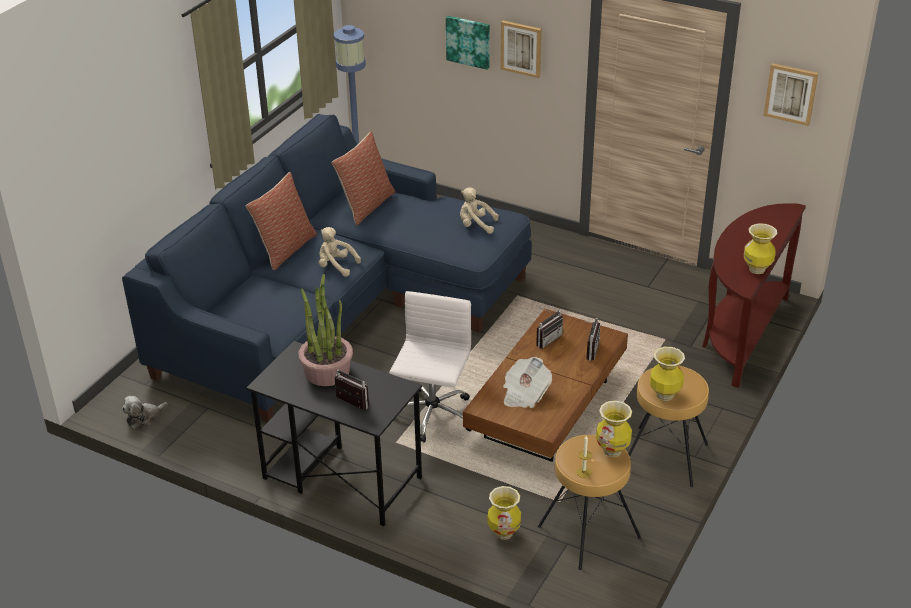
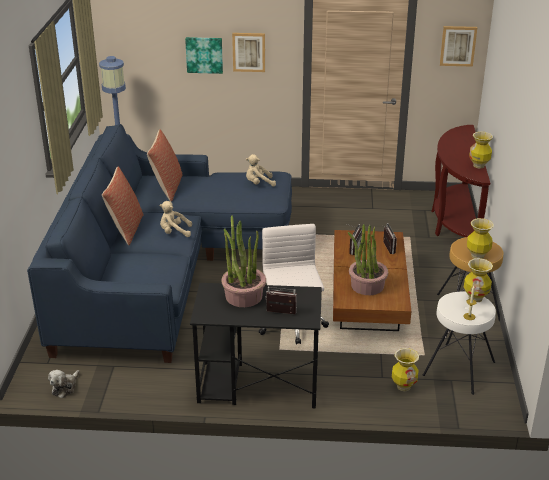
camera: 25 degrees left, 5 degrees down
(524, 394) = (367, 286): newspaper -> potted plant
(588, 531) = (458, 368): brown stool -> white stool

